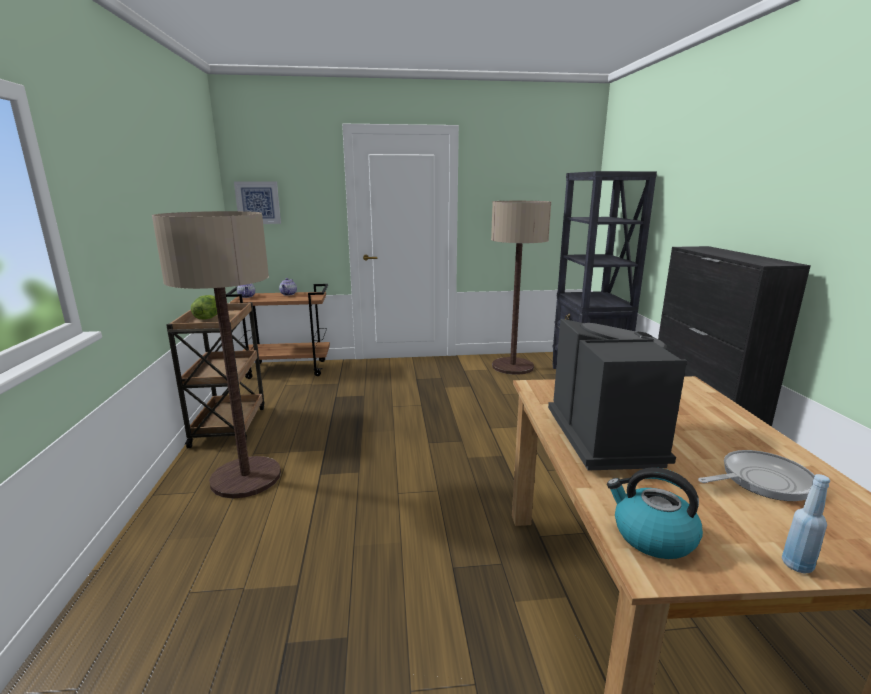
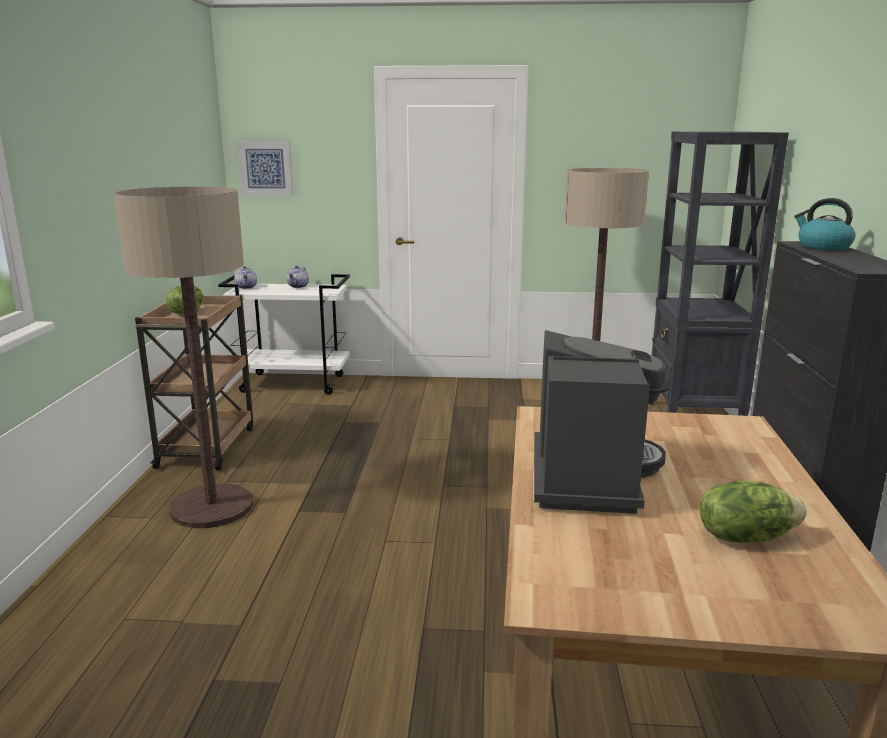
camera: 10 degrees right, 0 degrees up
(288, 369) = (294, 384): brown cart -> white cart
(652, 536) = (566, 576): kettle -> kettle (823, 247)
(761, 480) = (745, 537): frying pan -> lettuce
(796, 565) = (711, 618): blue bottle -> none

